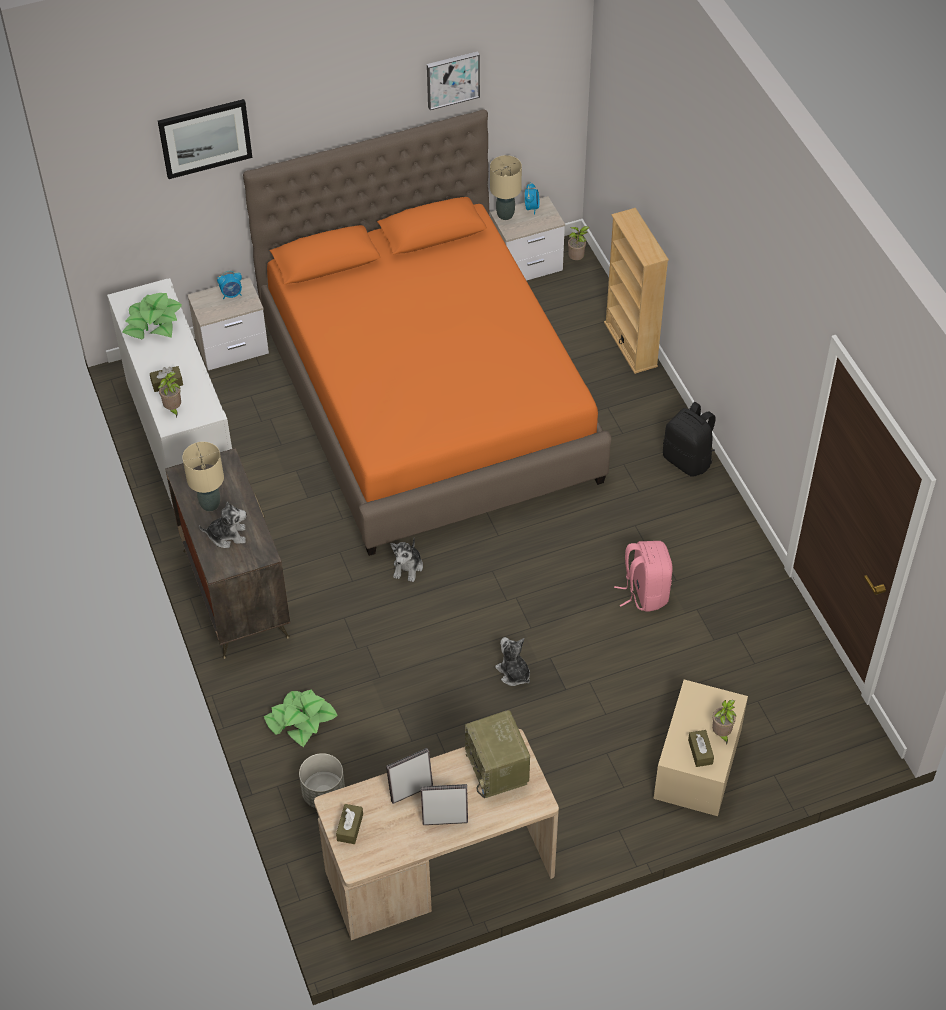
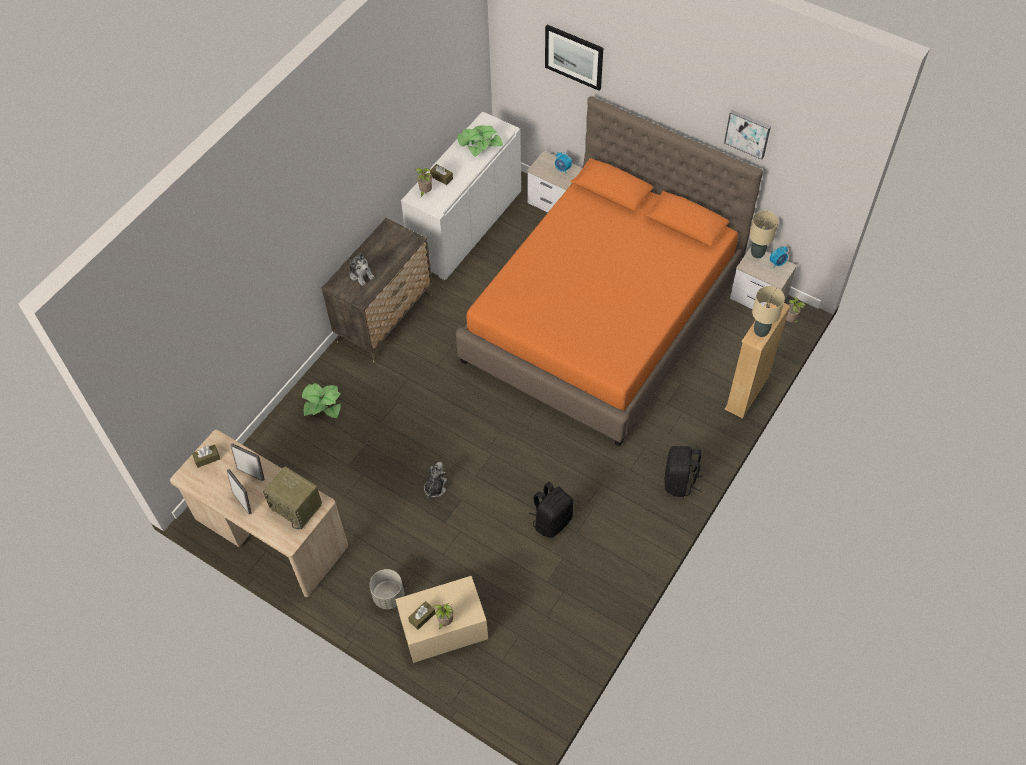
camera: 55 degrees right, 5 degrees up
(209, 504) = (376, 253): beige table lamp -> beige table lamp (761, 331)
(323, 793) = (282, 445): grey planter -> grey planter (388, 596)
(408, 567) = (469, 386): plush toy -> none
(498, 769) = (297, 507): radio -> radio turned 90 degrees counterclockwise
(644, 593) = (552, 521): pink backpack -> black backpack

